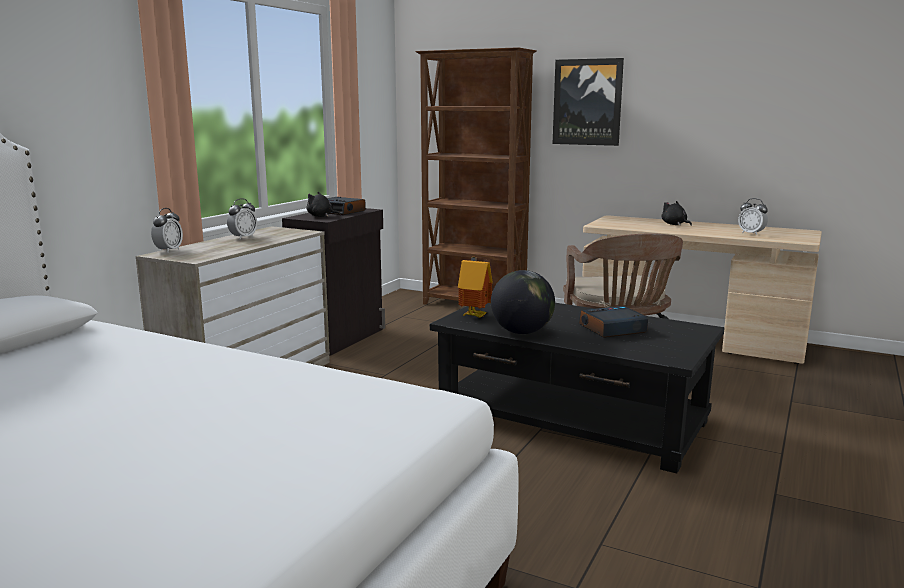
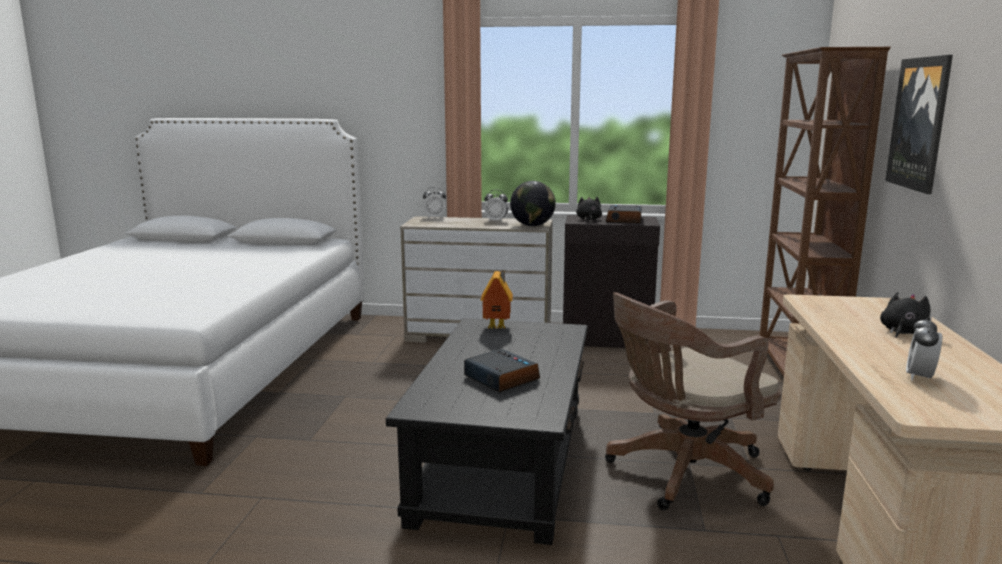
camera: 70 degrees right, 0 degrees up
(522, 332) = (459, 346): globe -> globe (532, 225)

